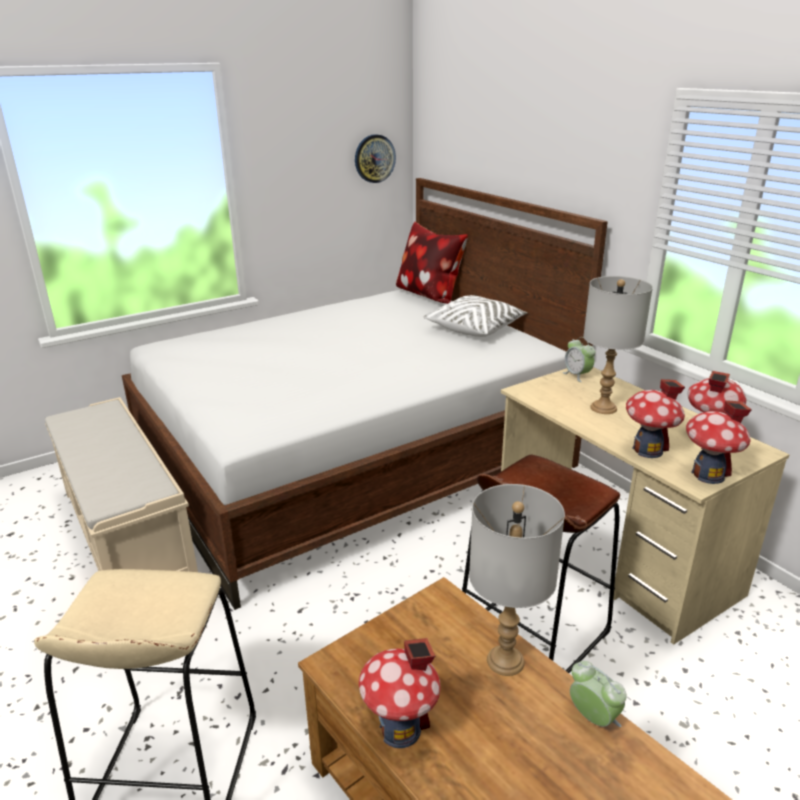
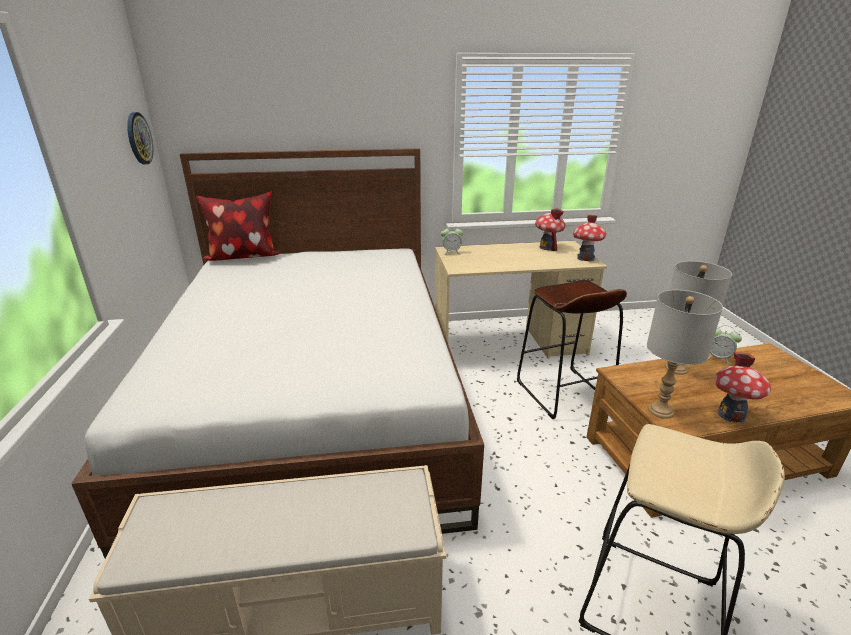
camera: 65 degrees left, 0 degrees up
(475, 328) = (335, 259): white pillow -> none
(593, 718) = (718, 358): alarm clock -> alarm clock turned 135 degrees counterclockwise
(603, 408) = (499, 258): grey table lamp -> grey table lamp (661, 411)
(647, 450) = (554, 262): toy house -> none

